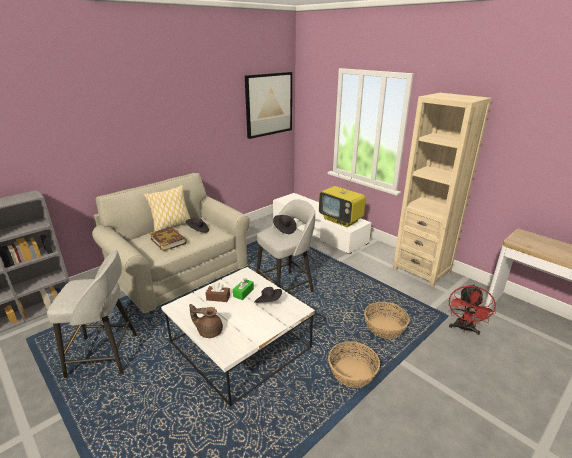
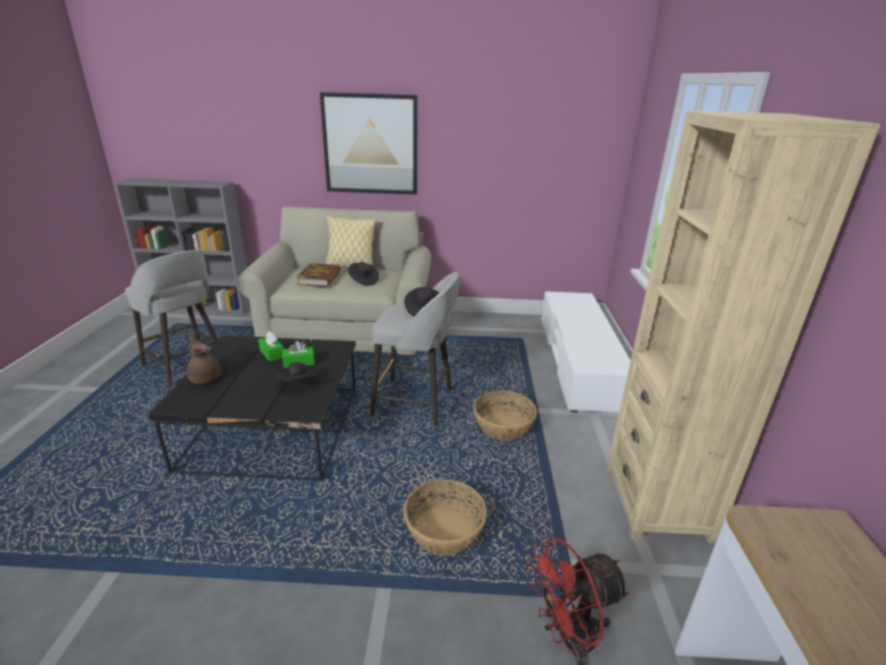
camera: 45 degrees right, 0 degrees up
(218, 297) = (272, 354): brown tissue box -> green tissue box
(240, 343) = (275, 426): white coffee table -> black coffee table
(269, 104) = (573, 136): picture -> picture (370, 144)
(341, 220) = (593, 352): television -> none
(352, 373) = (308, 544): basket -> basket (503, 426)

